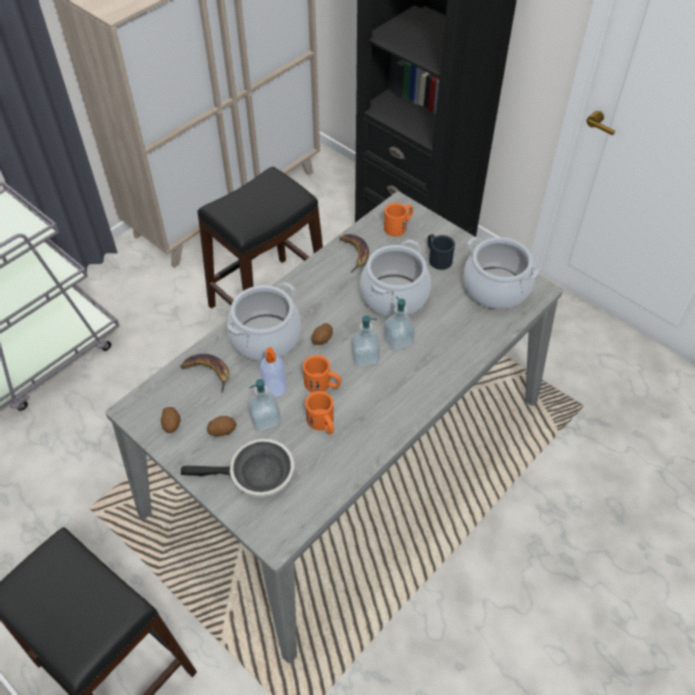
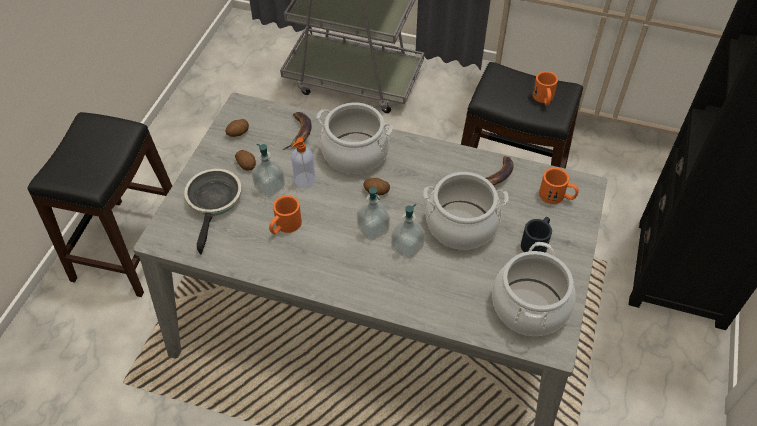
camera: 65 degrees right, 0 degrees up
(256, 474) = (214, 202): frying pan -> frying pan turned 150 degrees counterclockwise
(322, 384) = (326, 210): orange mug -> orange mug (543, 99)

